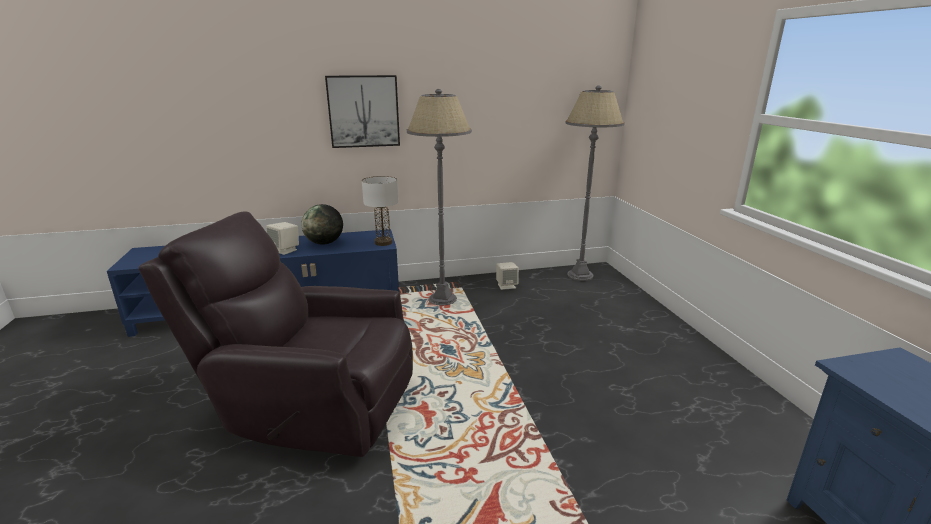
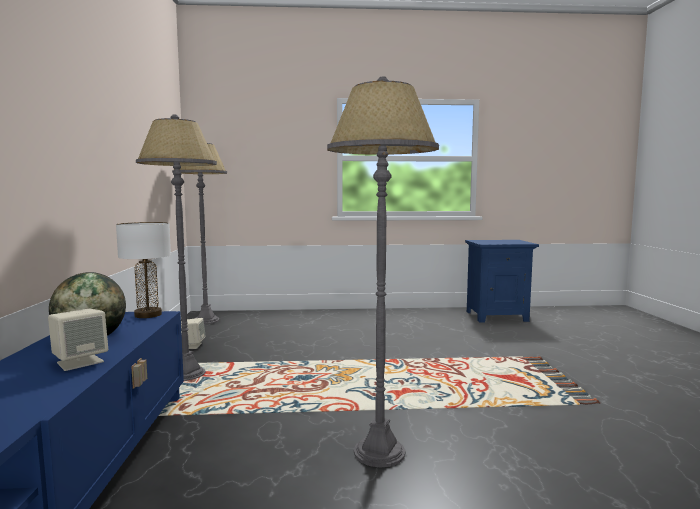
camera: 80 degrees left, 15 degrees down
(309, 404) = (379, 452): brown armchair -> grey floor lamp
(363, 111) = (55, 134): picture -> none

